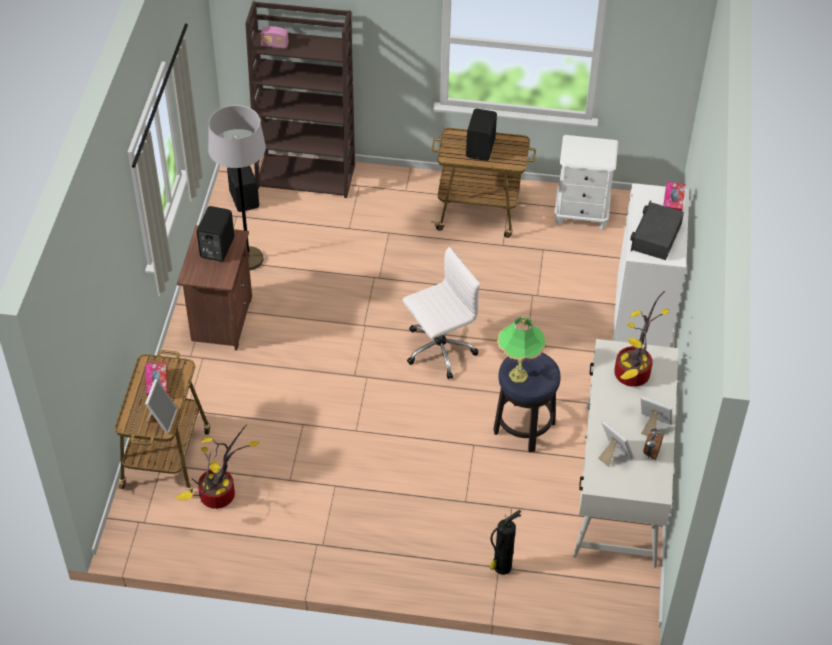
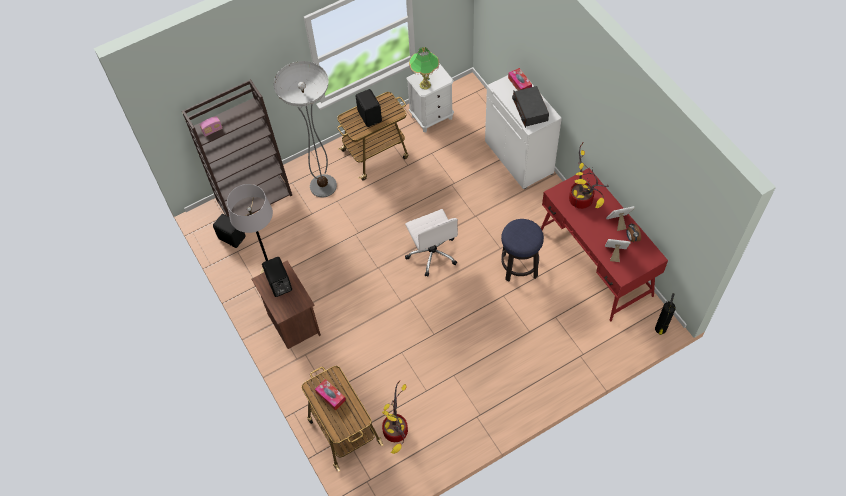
camera: 35 degrees left, 10 degrees up
(162, 419) = (355, 415): picture frame -> none
(388, 209) = (323, 186): none -> floor lamp
(438, 350) = (432, 253): white office chair -> white office chair turned 135 degrees clockwise
(501, 568) = (582, 355): fire extinguisher -> fire extinguisher (660, 329)
(518, 375) = (519, 242): table lamp -> table lamp (425, 85)
(619, 484) = (595, 263): white desk -> red desk

